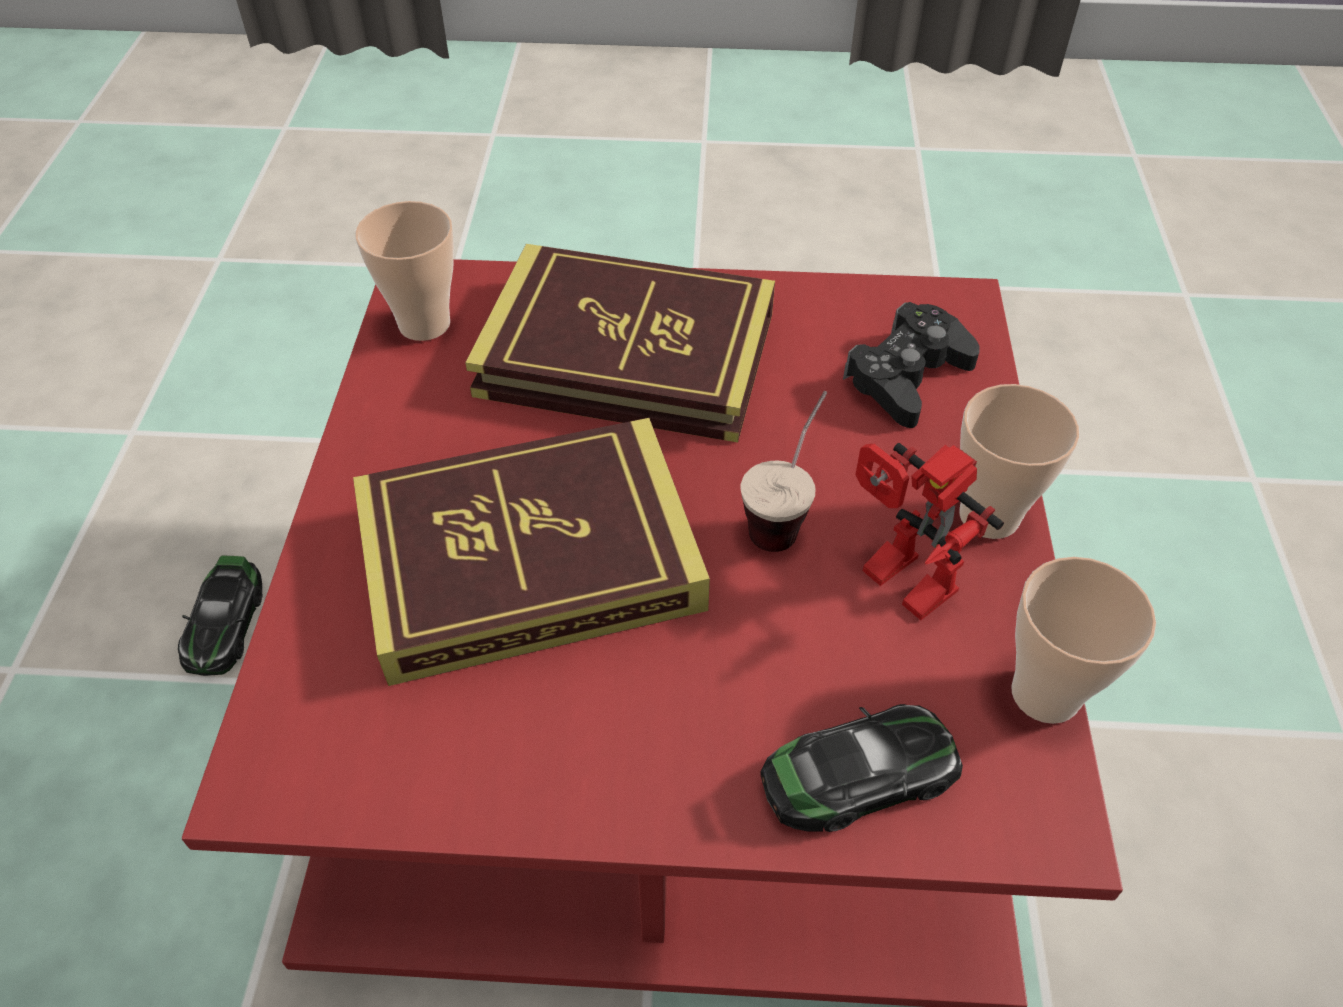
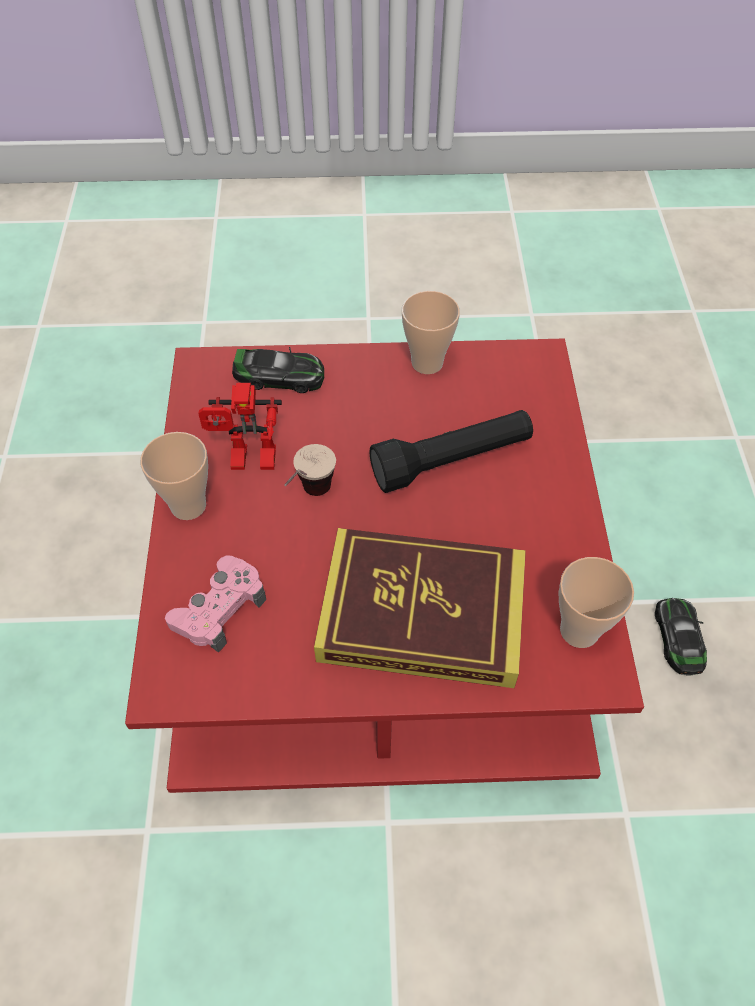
camera: 175 degrees right, 5 degrees up
(530, 559) = (451, 461): book -> black flashlight
(859, 776) = (279, 376): toy car -> toy car turned 150 degrees counterclockwise
(896, 582) = (249, 462): toy robot -> toy robot turned 135 degrees clockwise
(907, 376) = (219, 609): black game controller -> pink game controller
(1045, 694) = (185, 414): cup -> cup (427, 363)

